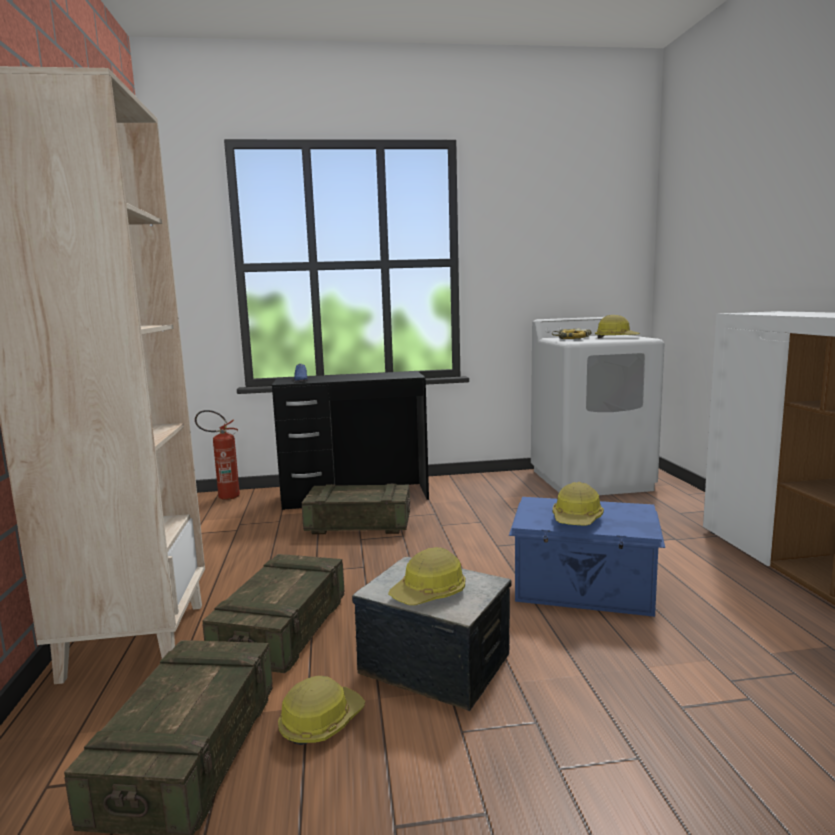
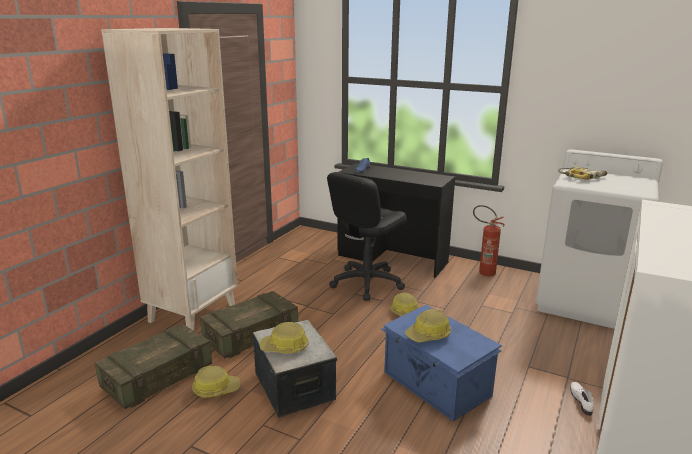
camera: 35 degrees right, 10 degrees up
(223, 497) = (318, 235): fire extinguisher -> fire extinguisher (483, 272)
(358, 525) = (366, 283): crate -> black office chair
(616, 338) = (620, 186): hard hat -> hard hat (406, 313)
(714, 551) = (582, 400): none -> white shoe

